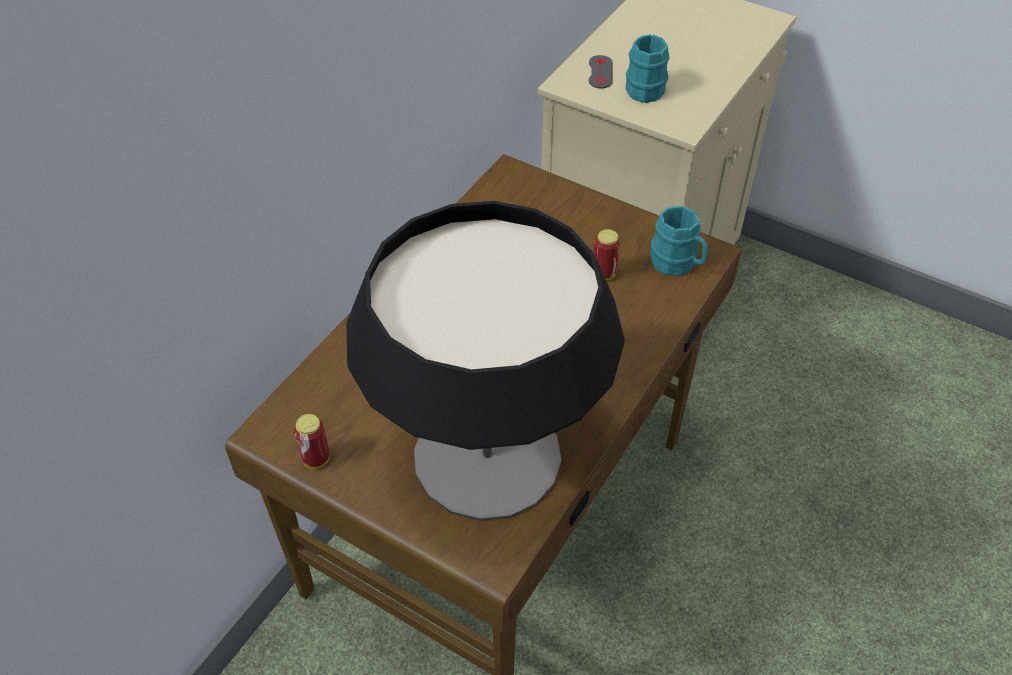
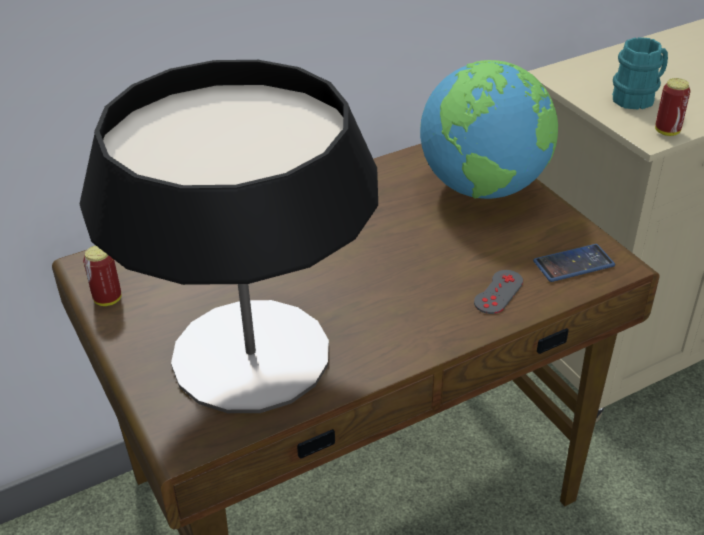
camera: 30 degrees right, 10 degrees down
(558, 215) = (484, 188): none -> globe
(600, 72) = (598, 74): grey game controller -> grey game controller (498, 292)
(604, 274) = (489, 248): can -> can (667, 131)
(677, 264) = (573, 264): turquoise mug -> phone

